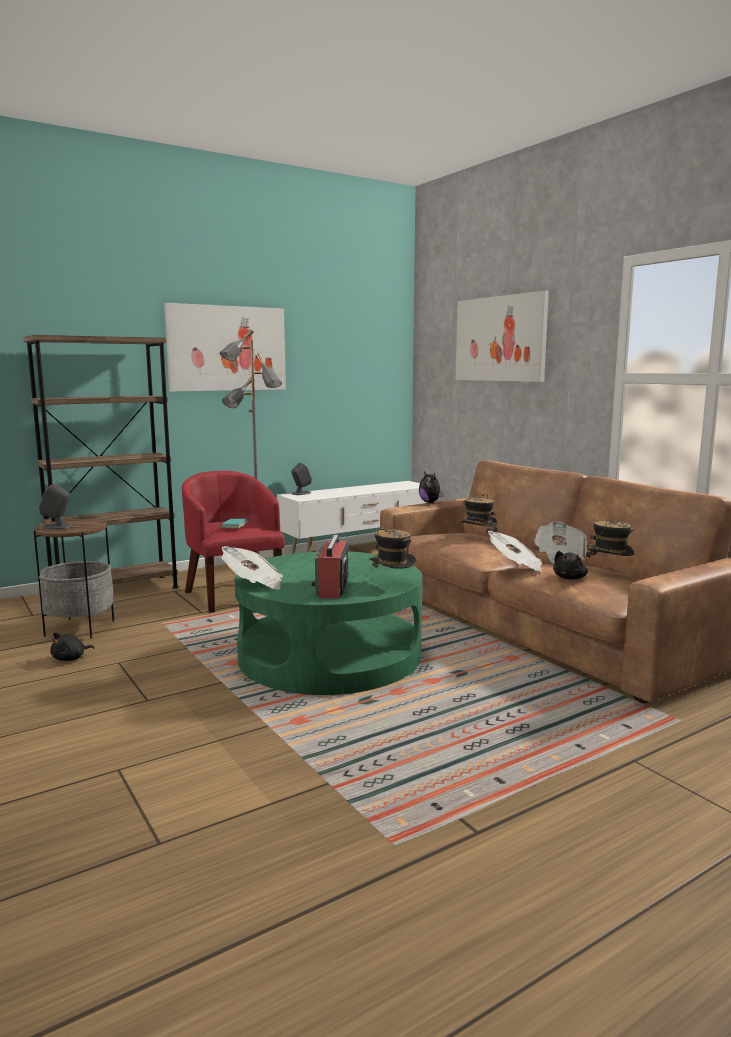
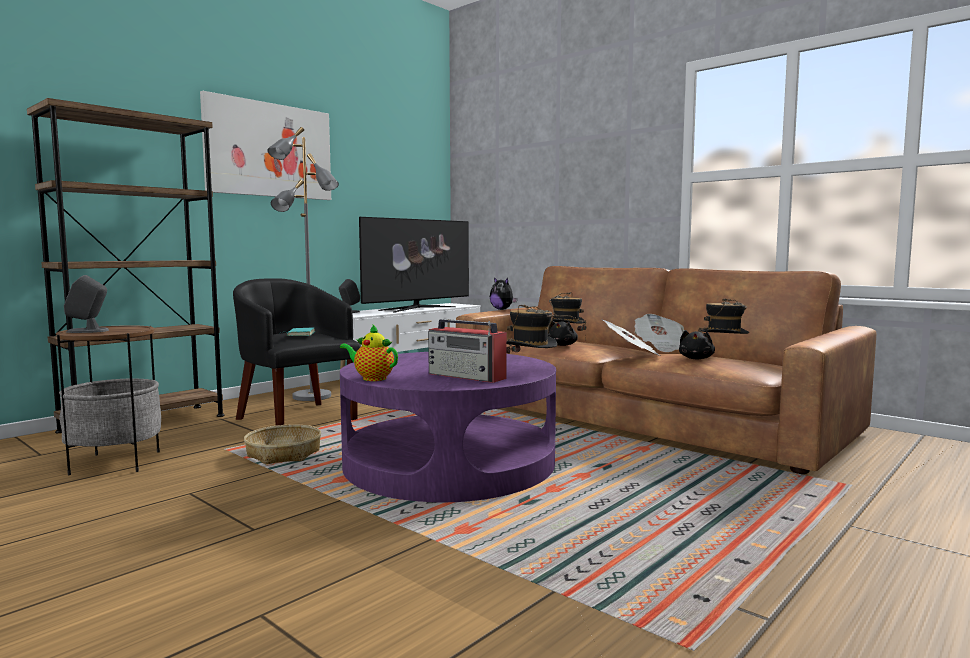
camera: 15 degrees left, 5 degrees down
(71, 659) = (119, 495): black plush toy -> black plush toy (562, 345)
(204, 632) = (283, 454): none -> basket
(233, 595) = (296, 418): red armchair -> black armchair
(254, 584) = (372, 378): newspaper -> teapot
(330, 655) = (449, 462): green coffee table -> purple coffee table
(332, 588) = (467, 376): radio -> radio turned 45 degrees counterclockwise
(367, 490) = (417, 308): none -> television
(500, 339) = (551, 151): picture -> none

